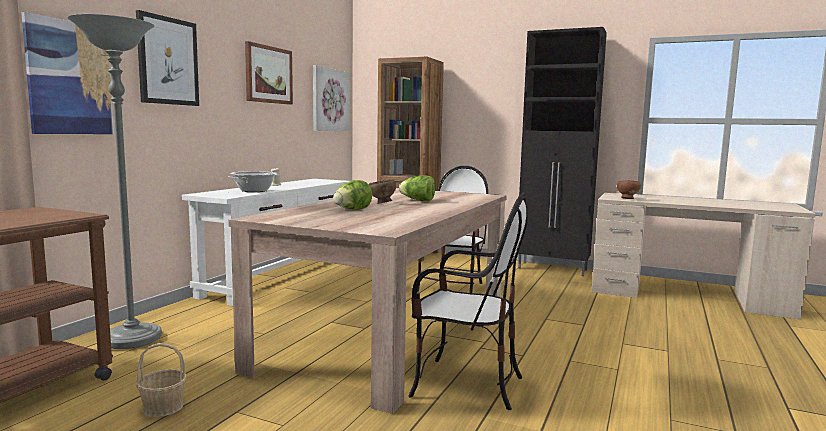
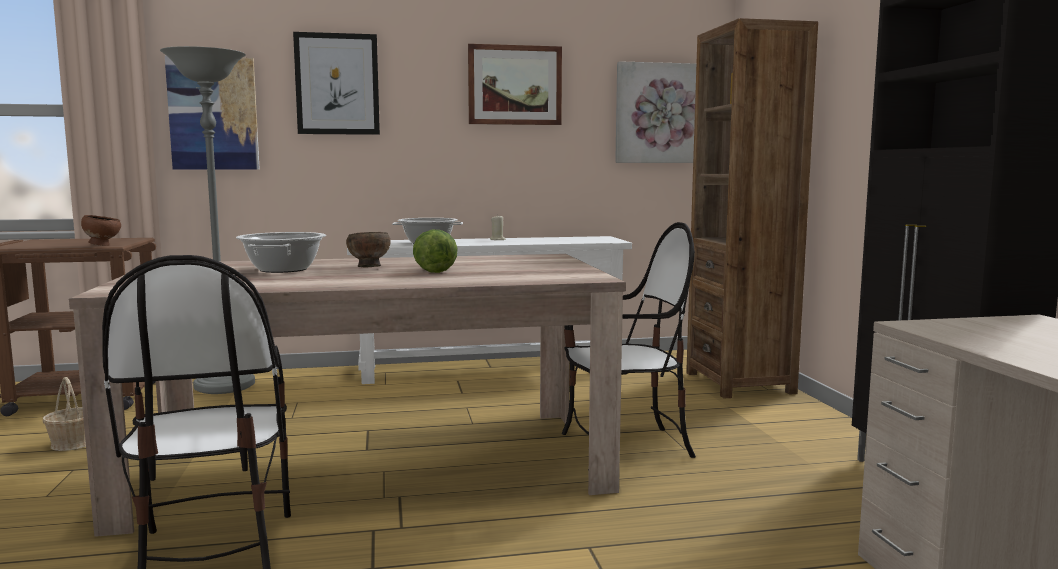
camera: 55 degrees right, 0 degrees up
(352, 210) = (283, 269): lettuce -> cooking pot
(627, 199) = (957, 333): brown bowl -> brown bowl (102, 245)

